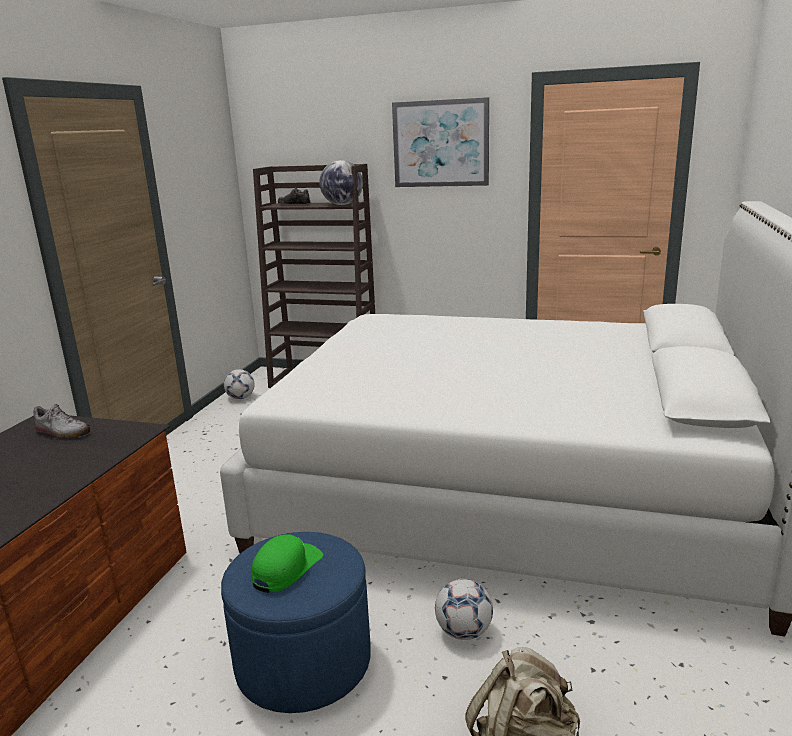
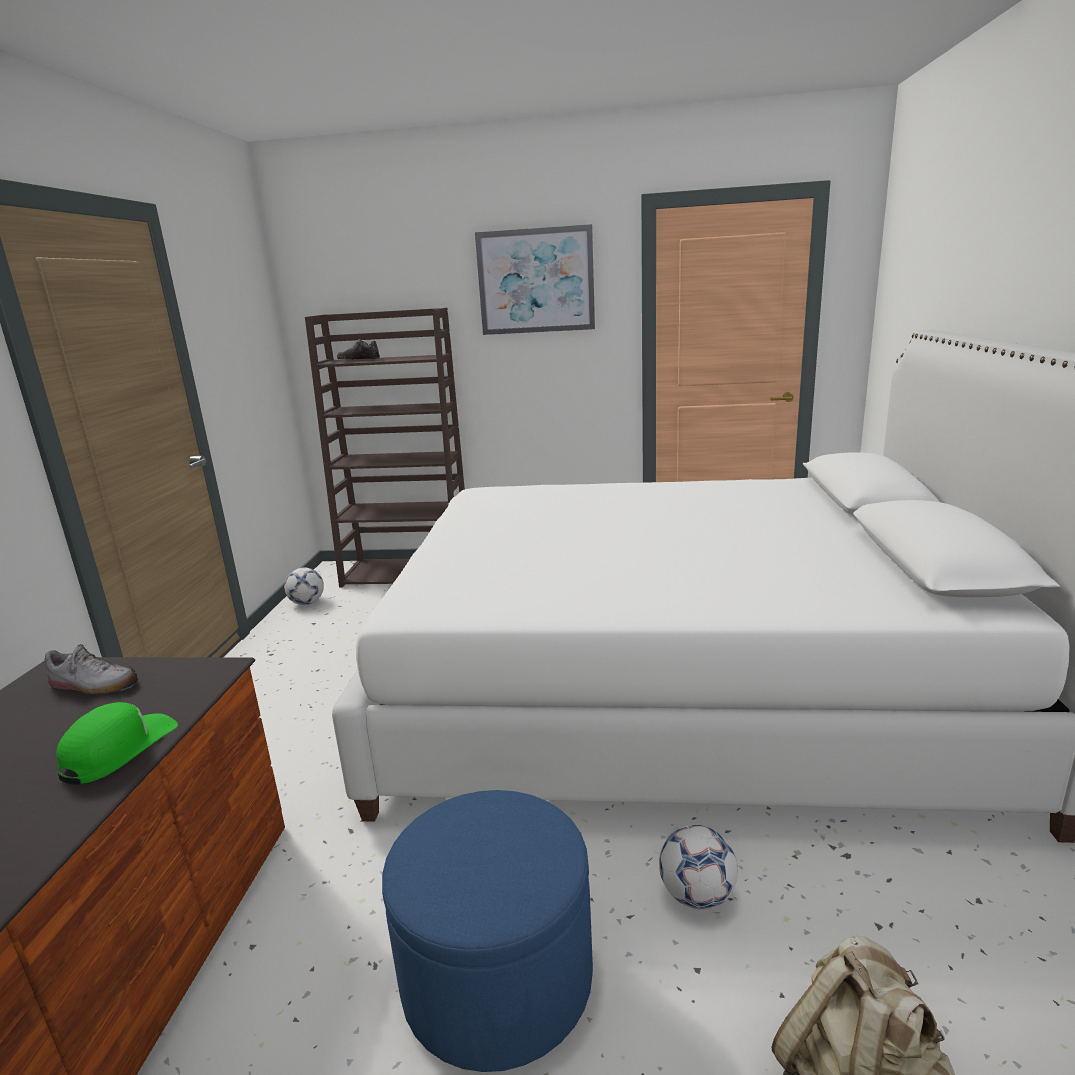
camera: 10 degrees left, 0 degrees up
(286, 568) = (476, 856): green cap -> green cap (119, 749)
(342, 205) = (421, 358): globe -> none

